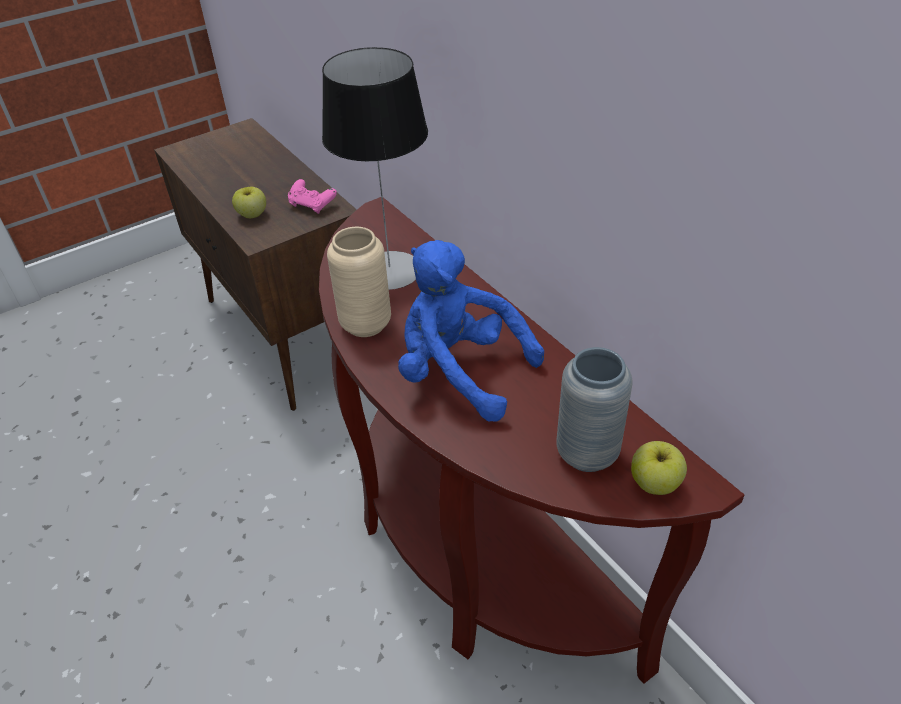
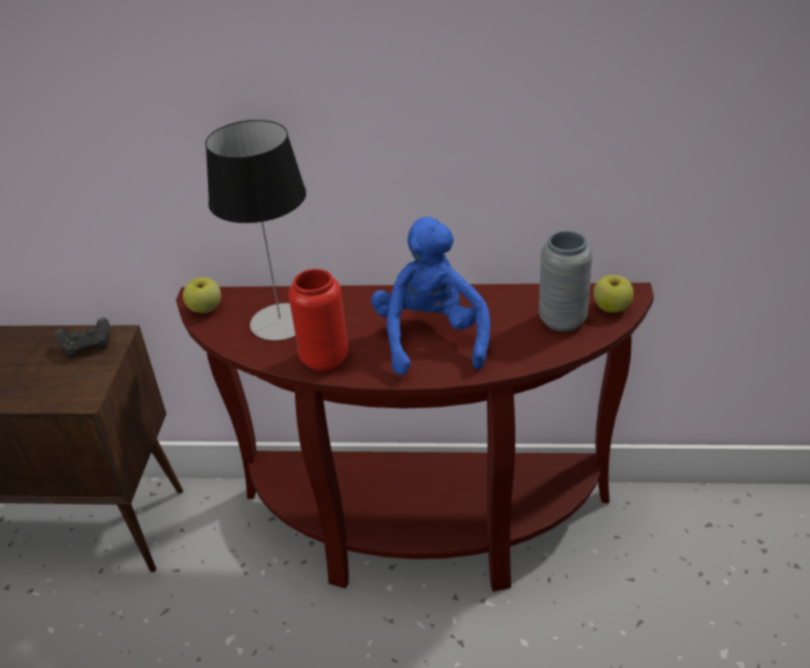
camera: 50 degrees left, 5 degrees down
(252, 215) = (42, 387): apple -> apple (205, 309)
(312, 205) = (87, 346): pink game controller -> black game controller
(365, 324) = (324, 359): beige vase -> red vase
(460, 372) = (431, 338): blue plush toy -> blue plush toy turned 105 degrees clockwise

